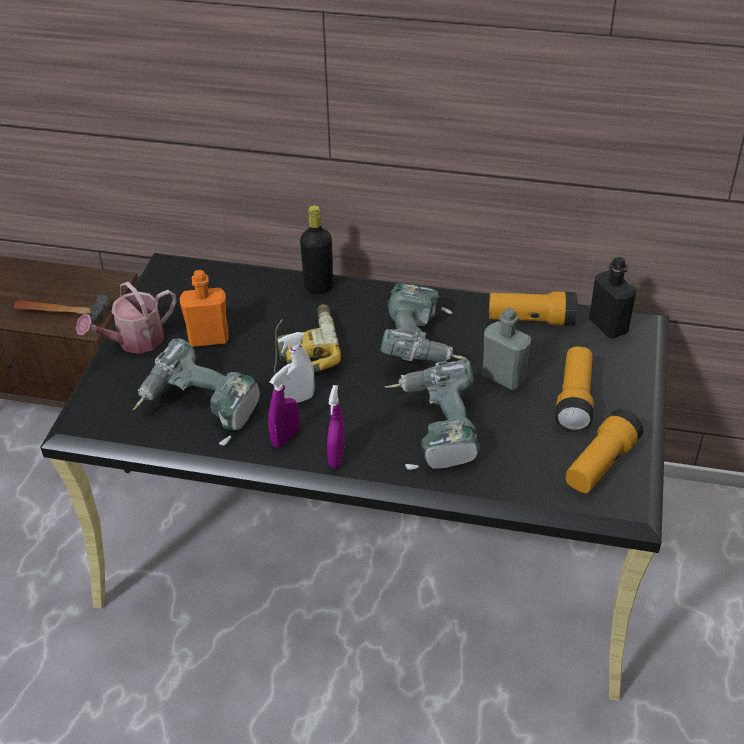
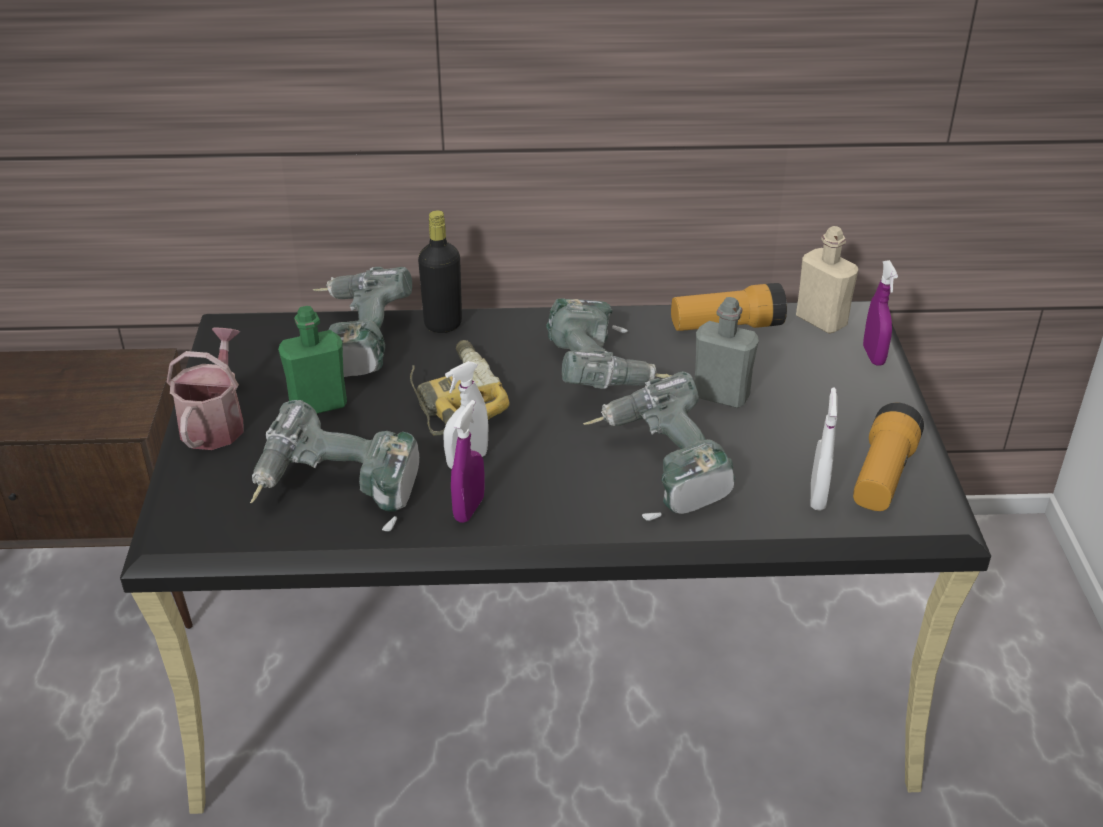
camera: 15 degrees left, 5 degrees down
(61, 312) = (85, 409): hammer -> none
(134, 341) = (215, 422): watering can -> watering can turned 150 degrees clockwise
(208, 338) = (318, 405): orange bottle -> green bottle
(250, 292) = (354, 342): none -> power drill
(336, 456) = (546, 521): purple spray bottle -> purple spray bottle (873, 356)
(543, 472) = (817, 496): none -> white spray bottle
(574, 400) = (818, 408): flashlight -> none
(608, 326) = (821, 320): black bottle -> beige bottle

